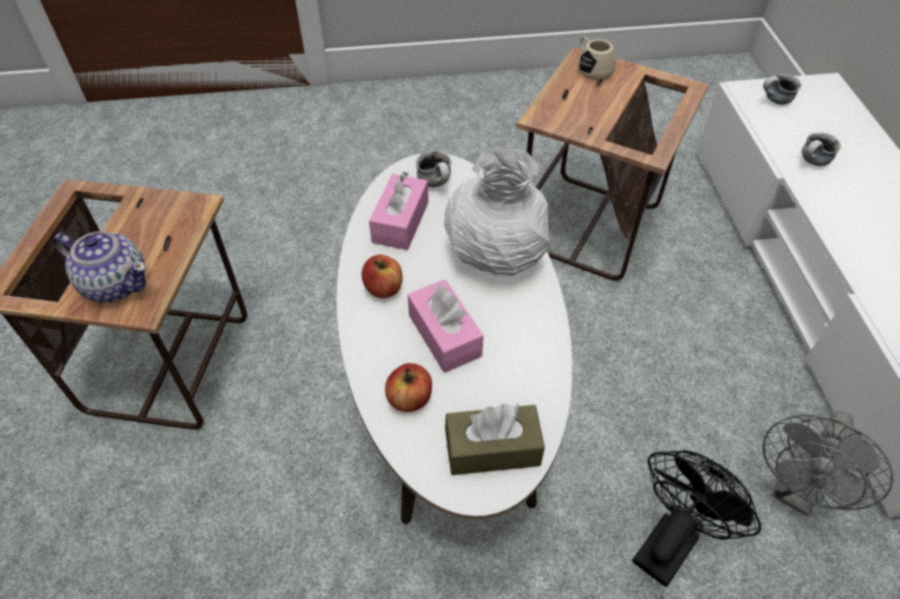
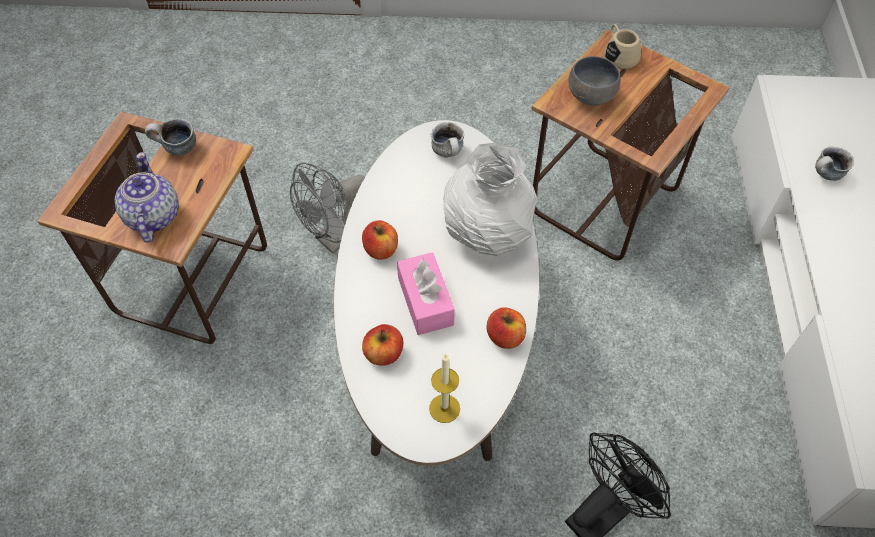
camera: 10 degrees right, 5 degrees up
(115, 283) = (152, 217): teapot -> teapot turned 135 degrees counterclockwise
(400, 222) = (408, 187): pink tissue box -> none
(492, 449) = (444, 408): brown tissue box -> candle
(541, 360) = (505, 336): none -> apple
(576, 107) = (592, 96): none -> grey bowl
(774, 102) = (807, 104): mug -> mug (176, 149)
(796, 492) = (732, 487): grey fan -> grey fan (336, 238)

